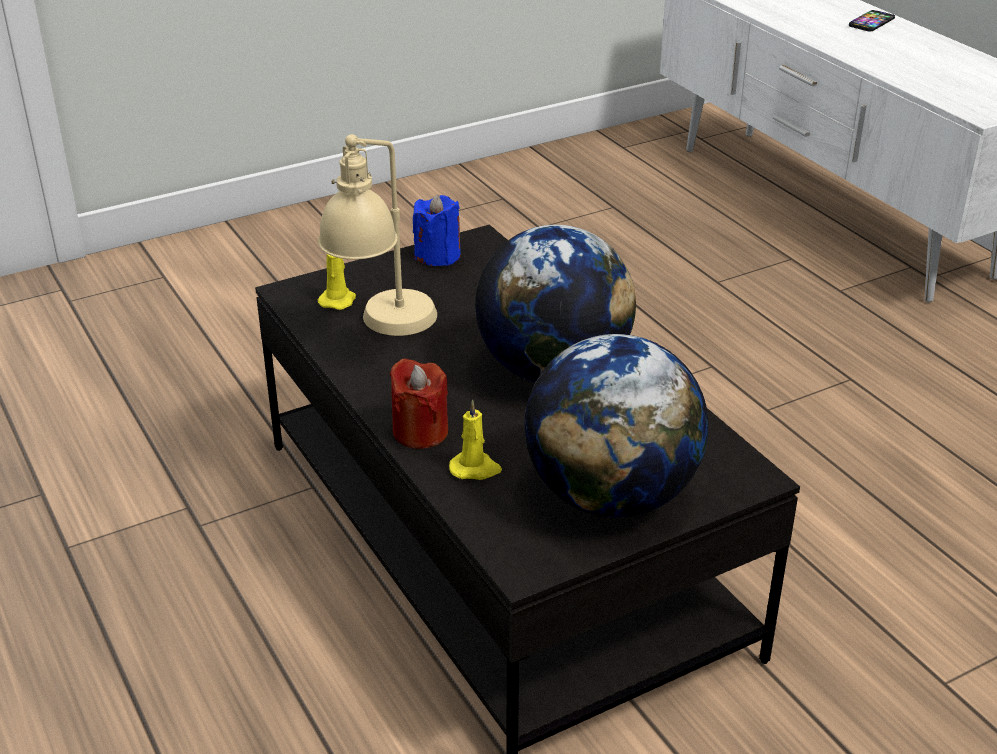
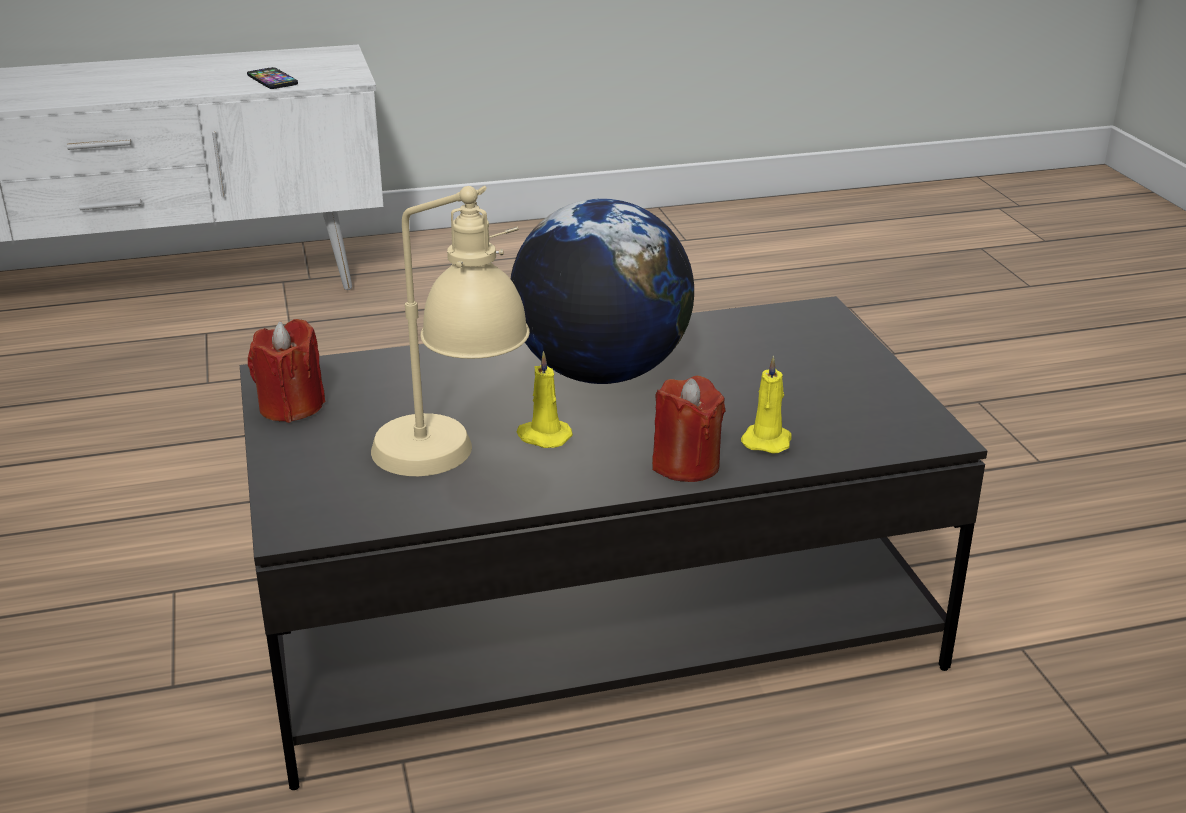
camera: 75 degrees left, 5 degrees down
(338, 300) = (348, 490): yellow candle -> yellow candle (543, 436)
(438, 255) = (291, 407): blue candle -> red candle
(612, 496) = (832, 376): globe -> none
(871, 22) = (87, 72): phone -> phone (272, 80)

